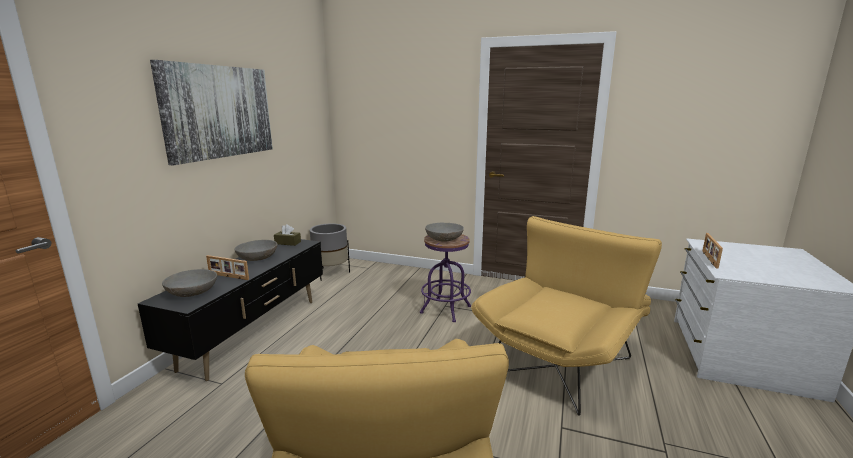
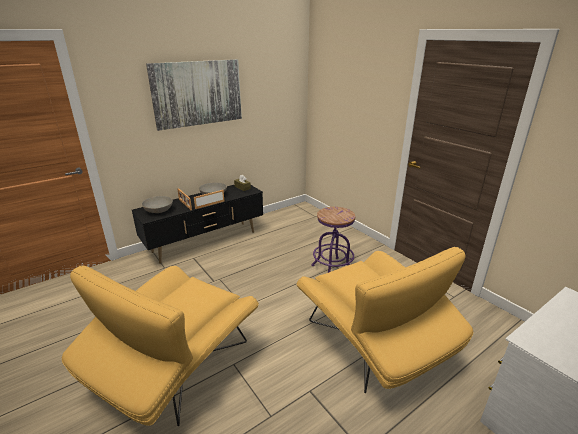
camera: 35 degrees right, 10 degrees up
(331, 273) = (286, 213): grey planter -> none
(444, 239) = (333, 214): grey bowl -> none
(562, 358) = (375, 345): yellow armchair -> yellow armchair turned 75 degrees clockwise
(709, 259) = (541, 318): picture frame -> picture frame (209, 204)

